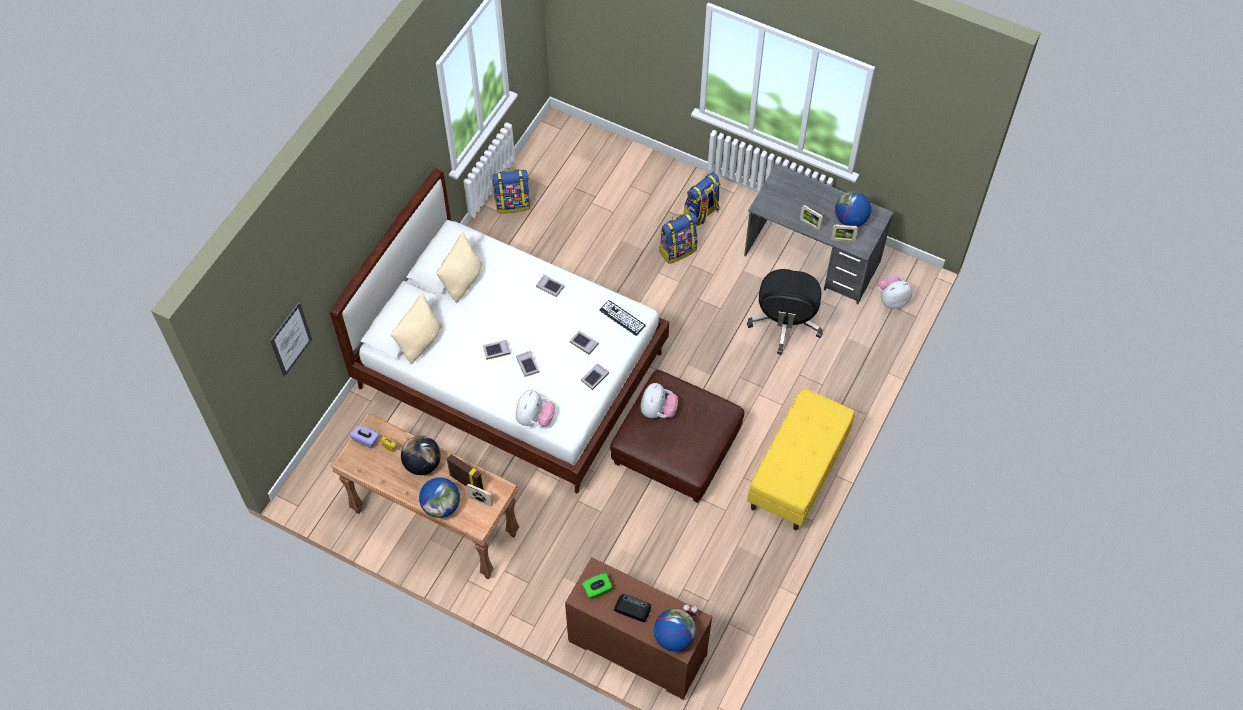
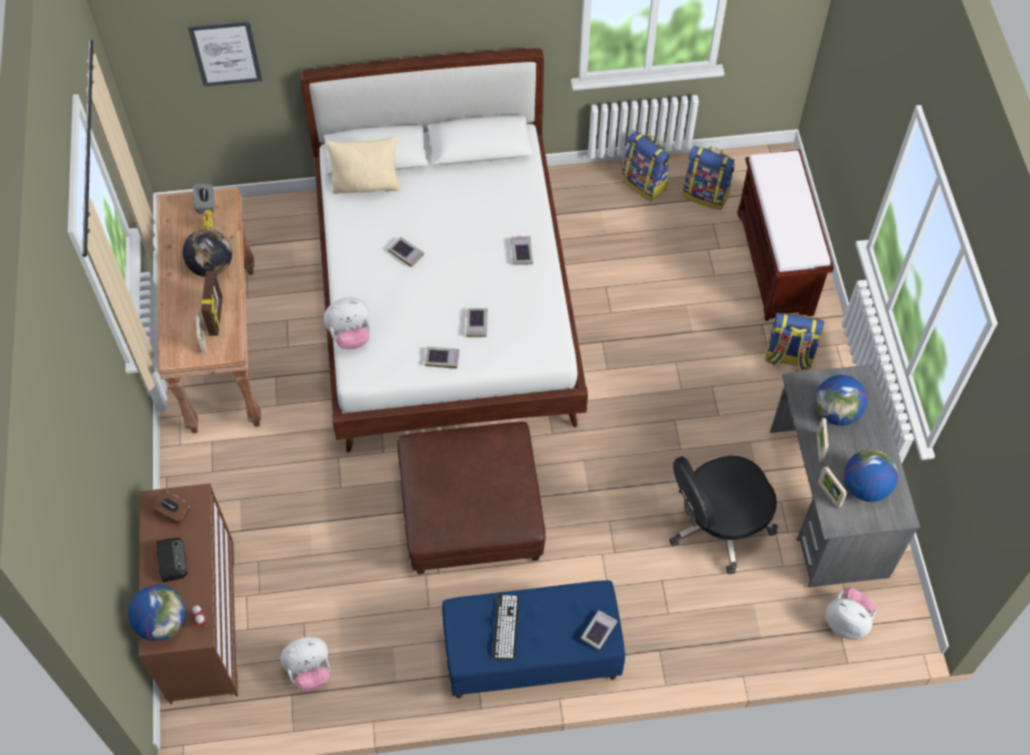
camera: 55 degrees right, 0 degrees up
(366, 440) = (206, 204): purple tissue box -> grey tissue box
(441, 506) = (174, 311): globe -> globe (836, 412)
(462, 280) = (467, 174): beige pillow -> none
(527, 365) = (409, 289): book -> book (598, 631)
(597, 589) = (173, 512): green tissue box -> brown tissue box
(622, 318) = (537, 339): keyboard -> keyboard (505, 627)
(631, 175) = (775, 264): none -> brown bench
(658, 410) = (471, 453): plush toy -> plush toy (309, 670)
(677, 250) = (720, 363): backpack -> backpack (706, 194)
(798, 473) = (531, 656): yellow bench -> blue bench

